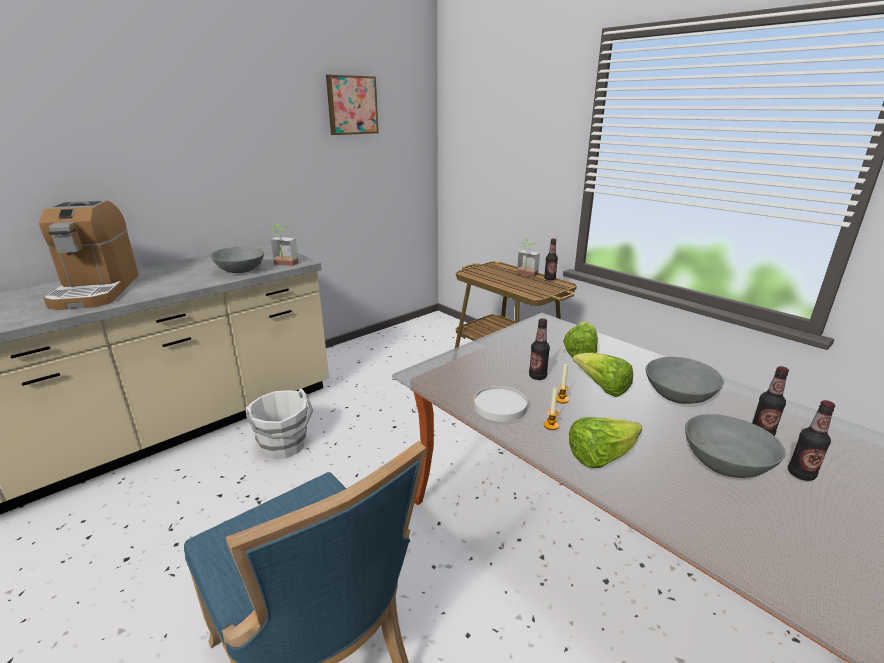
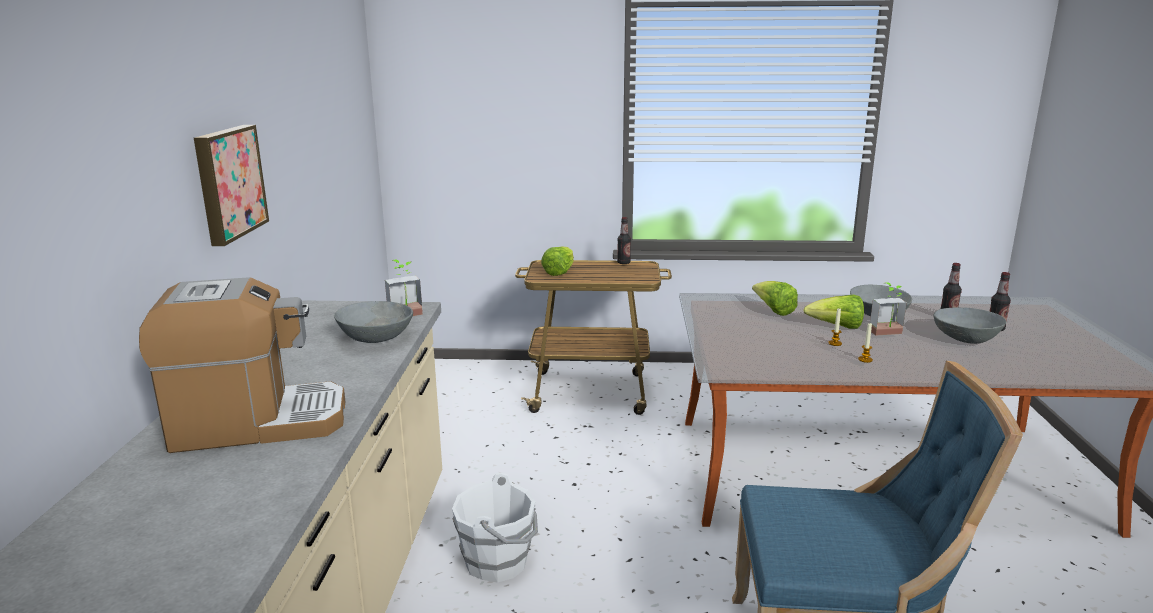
camera: 45 degrees left, 5 degrees down
(96, 291) = (257, 422): coffee machine -> coffee machine turned 45 degrees counterclockwise
(351, 105) = (322, 82): picture -> picture (228, 183)
(499, 406) = (816, 363): white plate -> none
(525, 274) = (595, 265): potted plant -> potted plant (888, 334)
(537, 376) = (789, 336): bottle -> none
(600, 457) = (921, 362): lettuce -> lettuce (559, 272)

